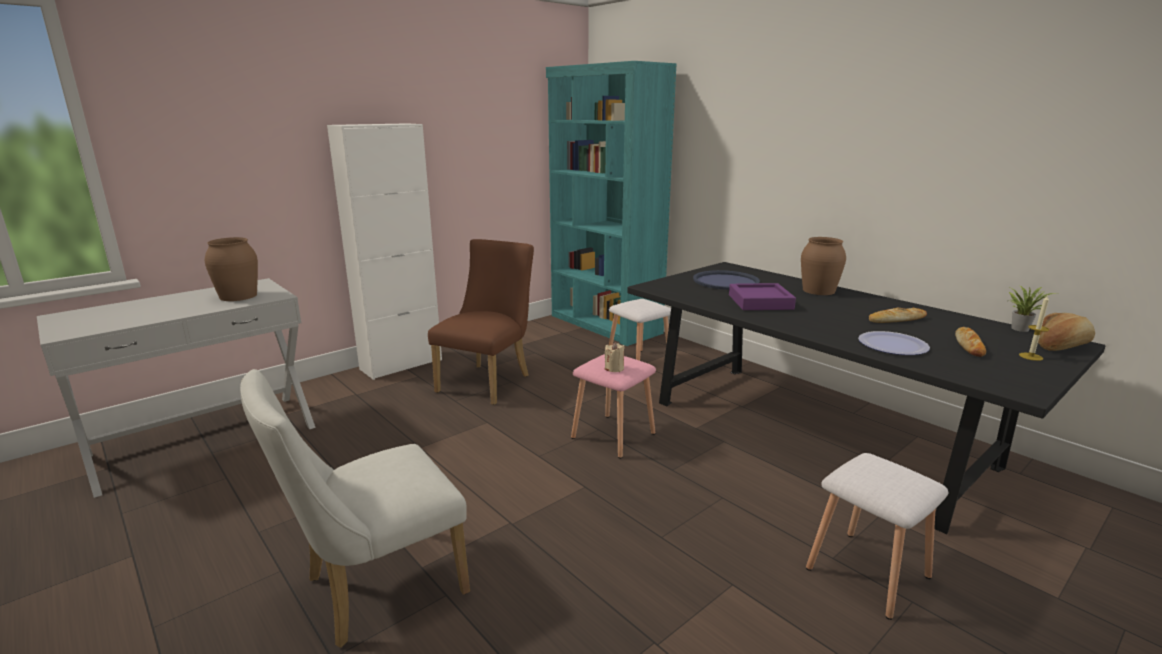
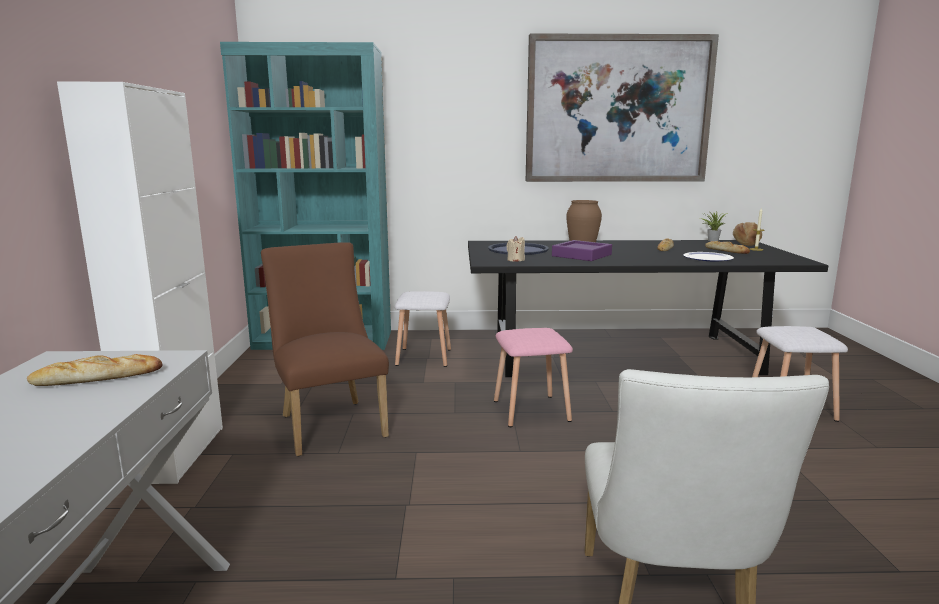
camera: 50 degrees left, 5 degrees down
(238, 296) = (98, 377): brown vase -> bread
(614, 368) = (544, 336): beige candle -> beige candle (515, 260)
(918, 125) = (617, 110): none -> picture

